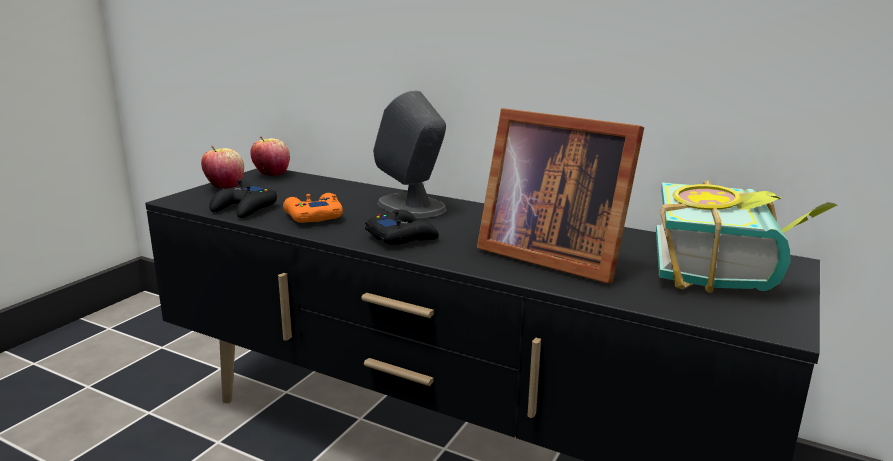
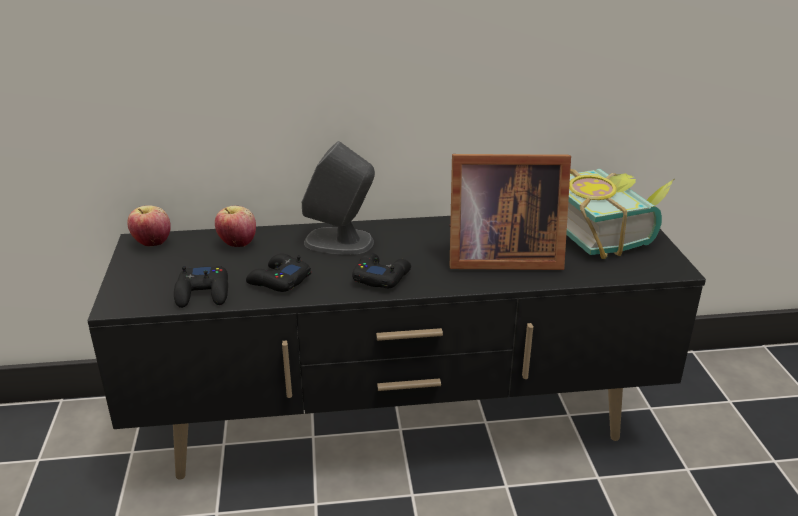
camera: 35 degrees left, 10 degrees up
(225, 187) = (134, 274): apple -> apple (238, 243)
(313, 216) = (278, 280): orange game controller -> black game controller

